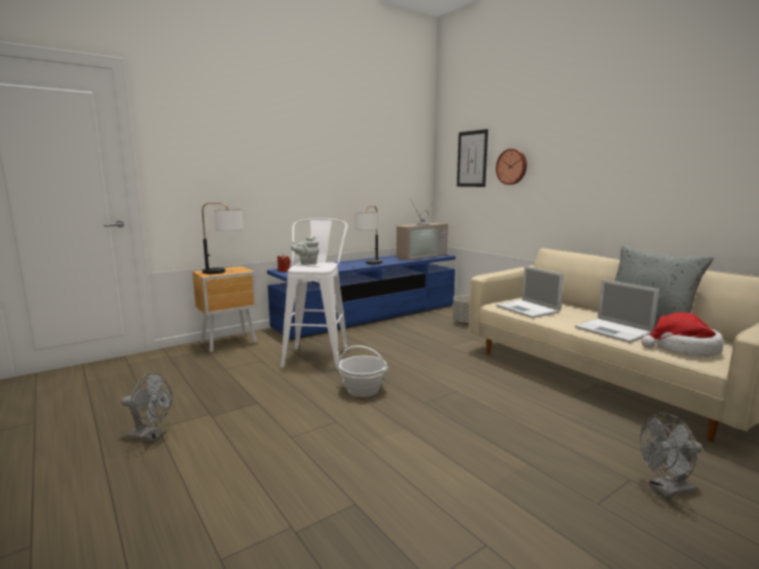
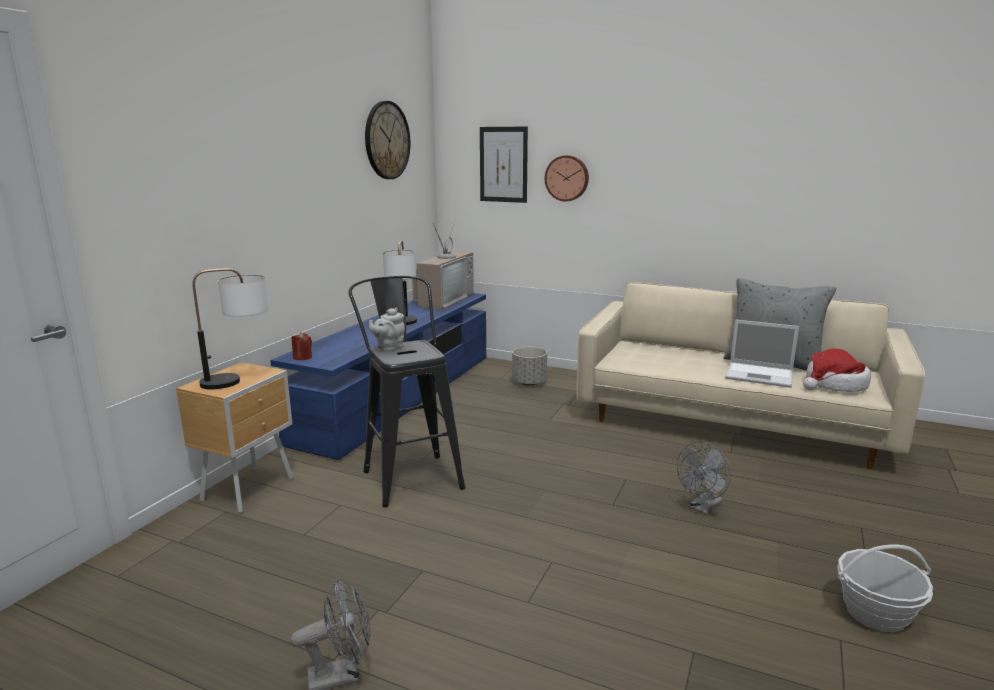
camera: 30 degrees left, 5 degrees up
(318, 355) = (410, 474): white stool -> black stool
(363, 390) = (528, 509): basket -> basket (876, 613)
(383, 141) = (387, 140): none -> wall clock
(528, 309) = (652, 362): laptop -> none
(666, 490) = (892, 528): grey fan -> grey fan (702, 508)

